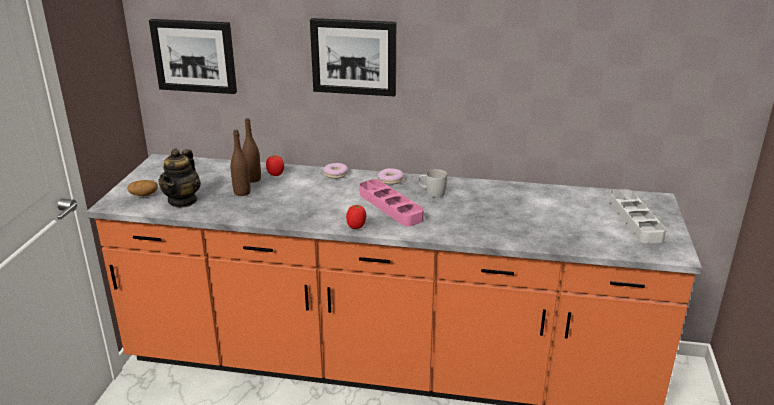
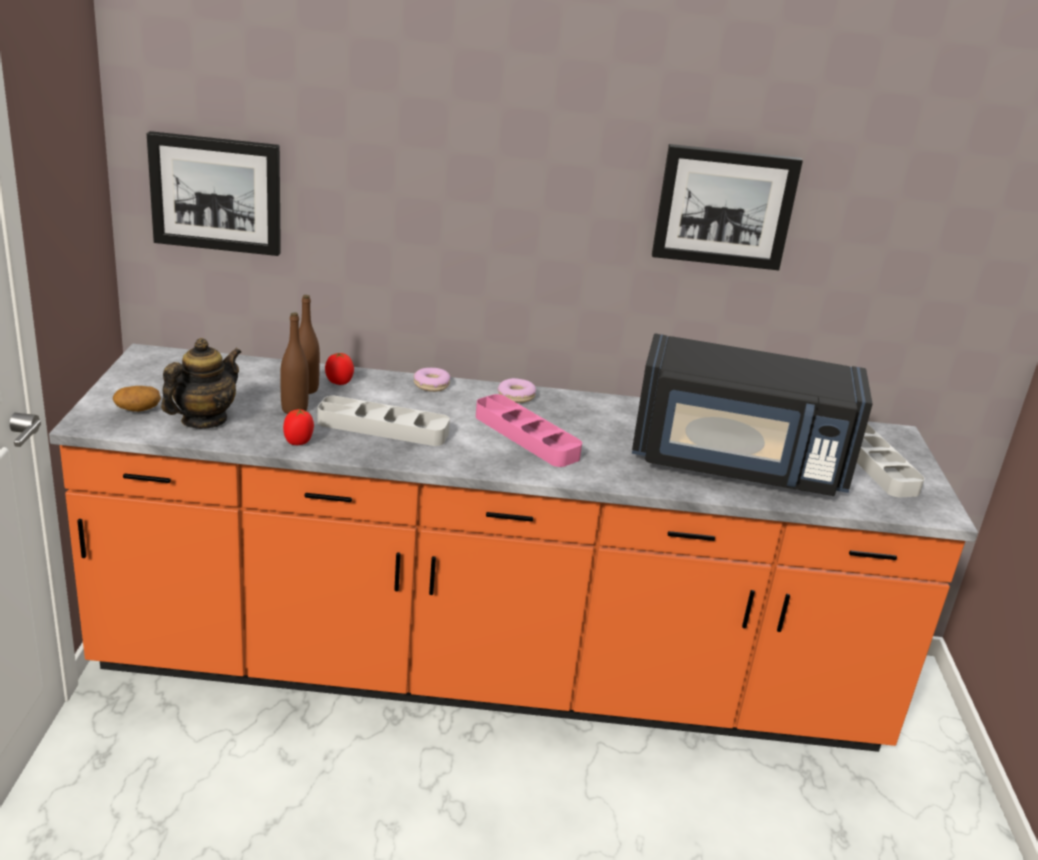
camera: 10 degrees left, 0 degrees up
(183, 201) = (204, 420): teapot -> teapot turned 150 degrees counterclockwise
(296, 203) = (383, 428): none -> grey tray
(354, 56) = (471, 208): picture -> picture (724, 207)
(356, 226) = (484, 466): tomato -> tomato (298, 442)
(431, 193) = (581, 417): white mug -> none
(534, 223) = (738, 465): none -> black microwave

